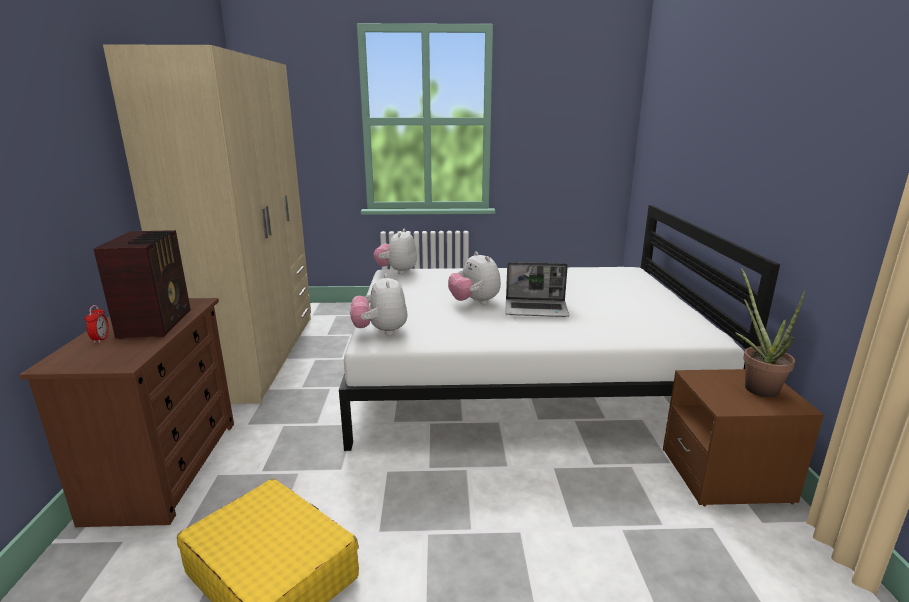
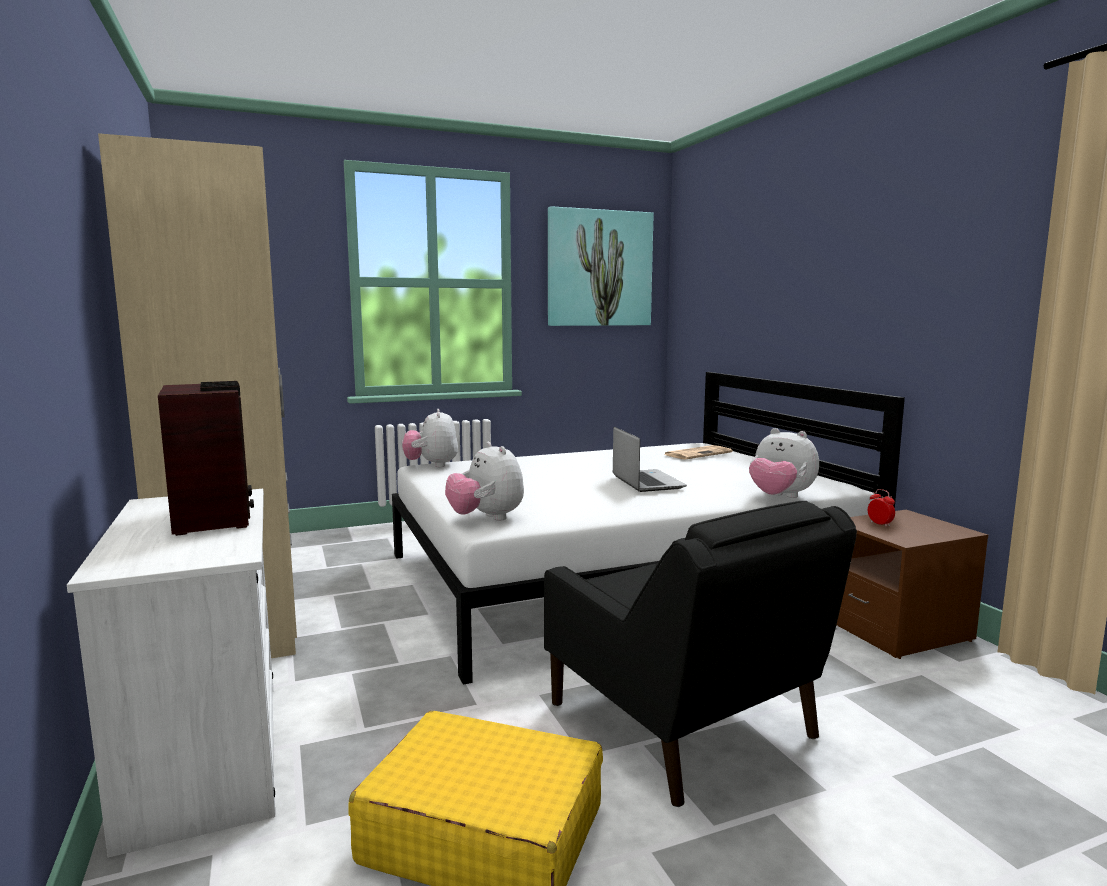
camera: 20 degrees left, 10 degrees down
(101, 339) = (147, 539): alarm clock -> alarm clock (879, 524)
(166, 467) = (206, 753): brown dresser -> white dresser
(469, 523) = (682, 724): none -> black armchair
(474, 302) = (566, 484): plush toy -> plush toy (780, 497)
(537, 309) = (646, 482): laptop -> laptop turned 90 degrees counterclockwise
(571, 106) = (599, 268): none -> picture
(617, 280) = (698, 453): none -> newspaper
(755, 386) = (912, 522): potted plant -> none

